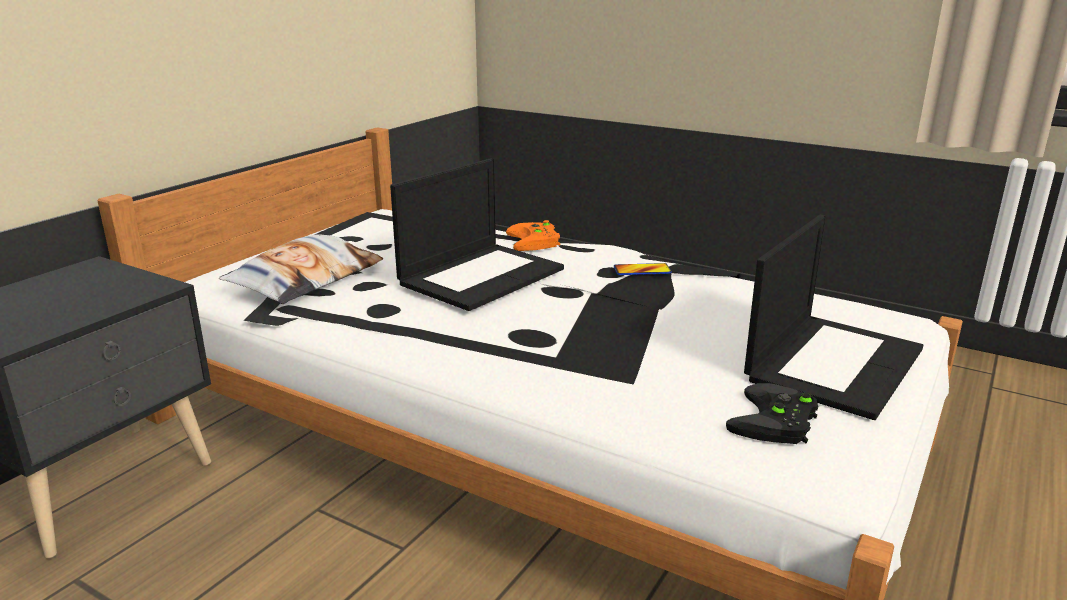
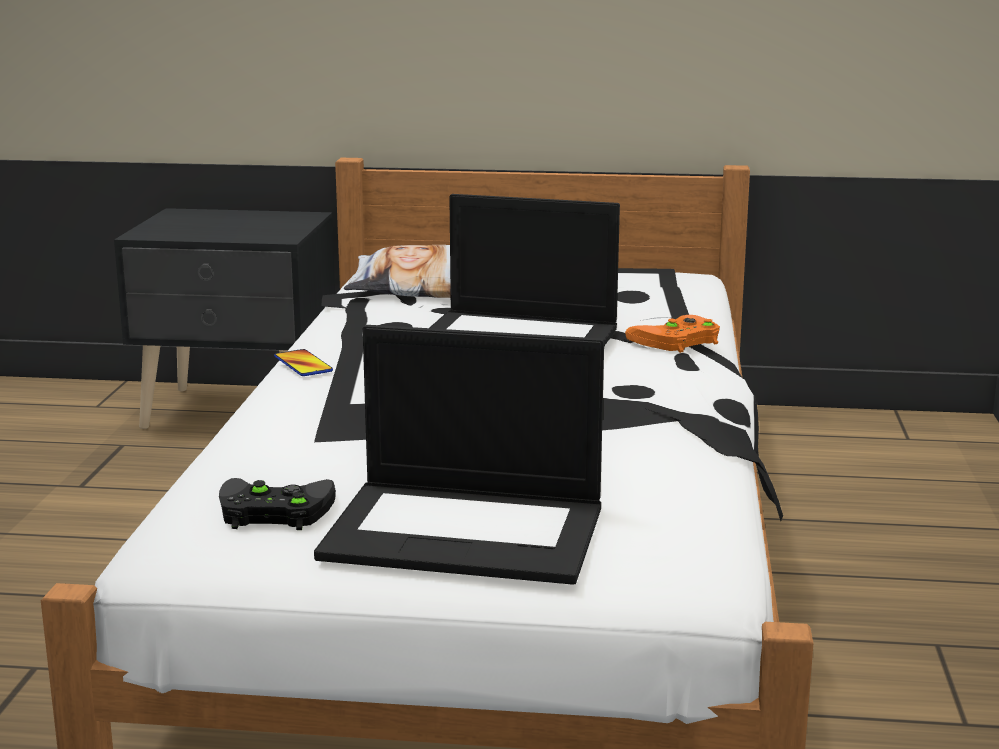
camera: 65 degrees right, 5 degrees down
(642, 270) = (652, 401): phone -> phone (303, 364)

